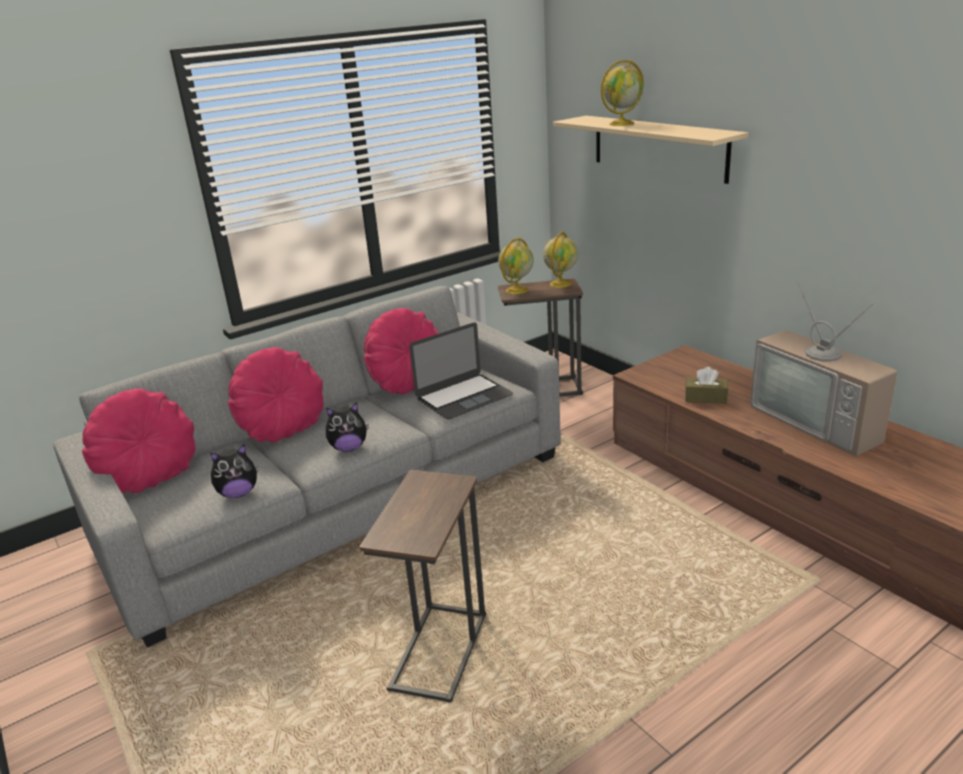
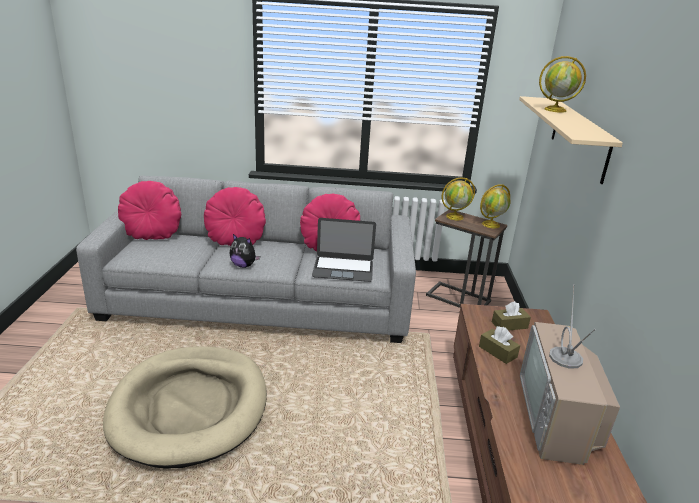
camera: 35 degrees right, 0 degrees up
(238, 493) = (166, 261): plush toy -> none
(438, 650) = (190, 407): brown side table -> beige dog bed
(679, 372) = (509, 325): none -> brown tissue box

